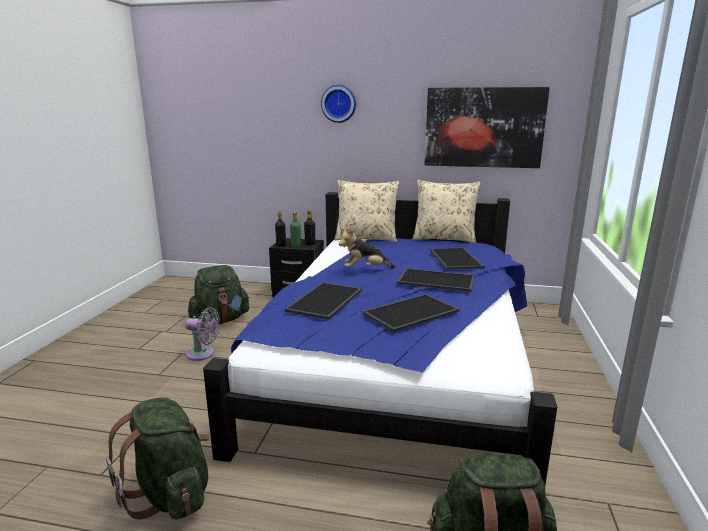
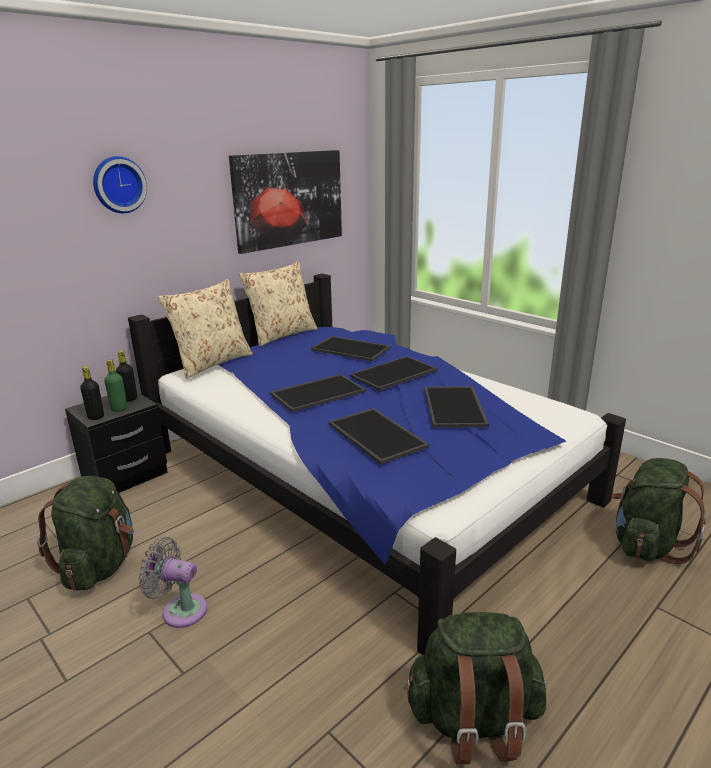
camera: 55 degrees left, 5 degrees up
(203, 354) = (180, 610): grey fan -> grey fan turned 120 degrees counterclockwise
(365, 270) = (318, 392): plush toy -> tray

